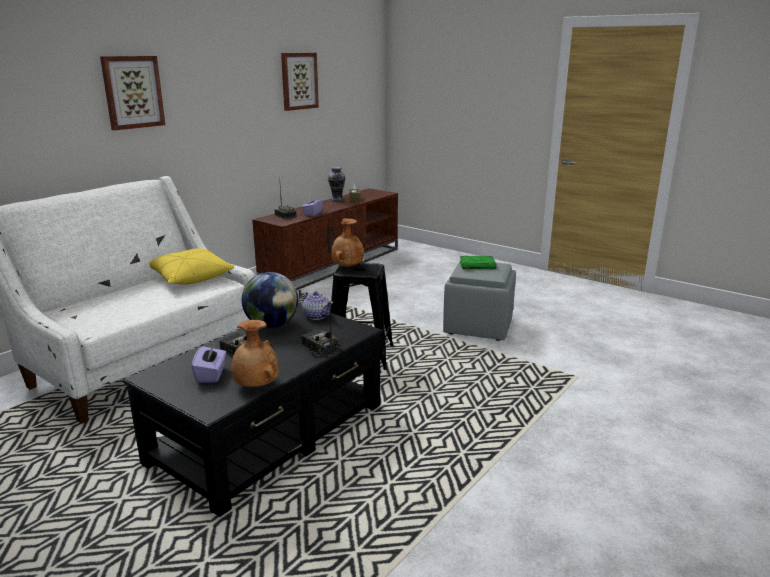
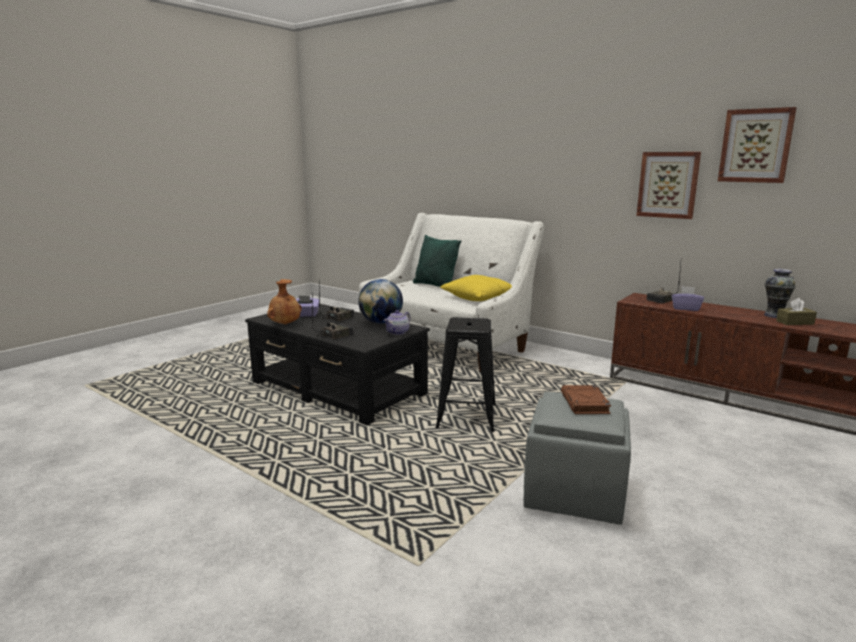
camera: 90 degrees right, 5 degrees down
(101, 297) = (435, 286): none -> green pillow
(132, 92) = (538, 149): picture -> picture (668, 185)
(347, 266) = (474, 320): brown vase -> none
(477, 265) = (585, 404): green book -> brown book

